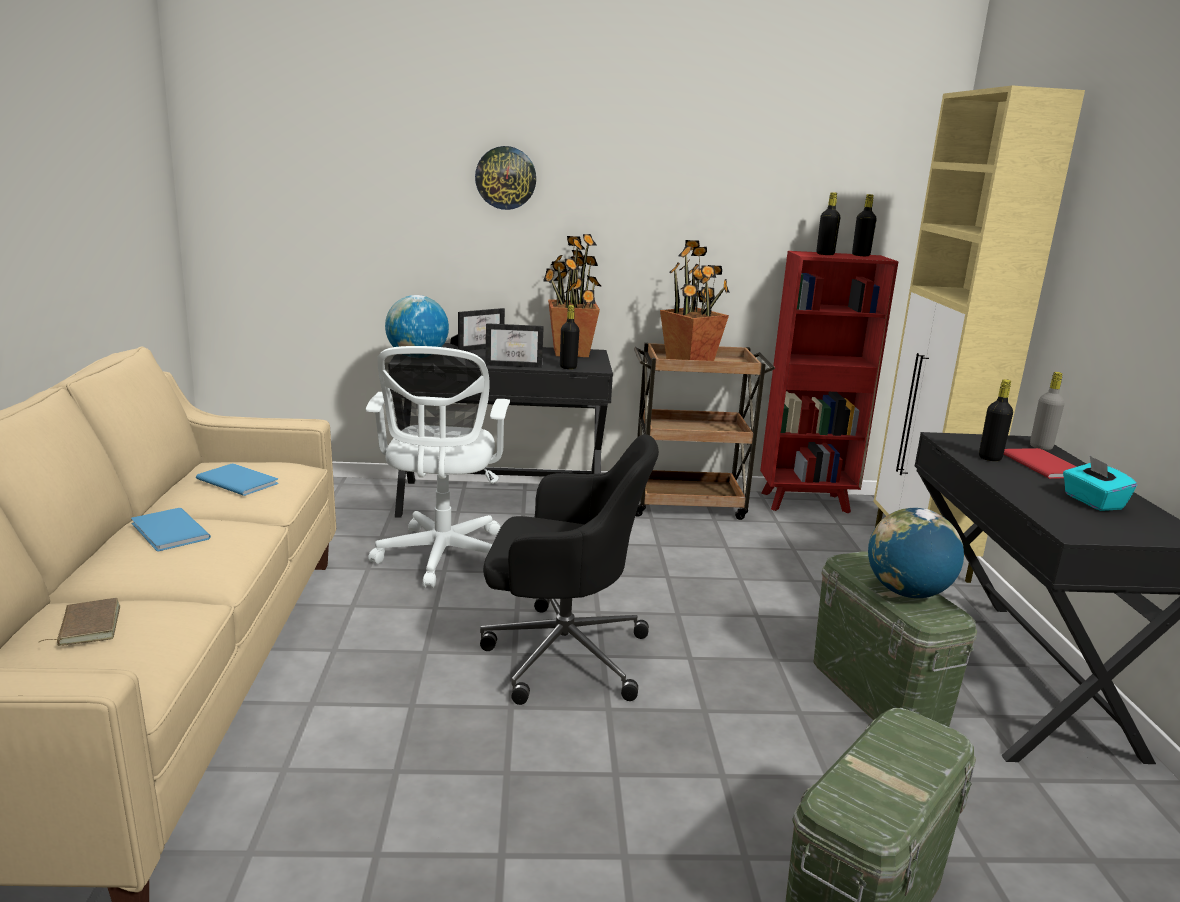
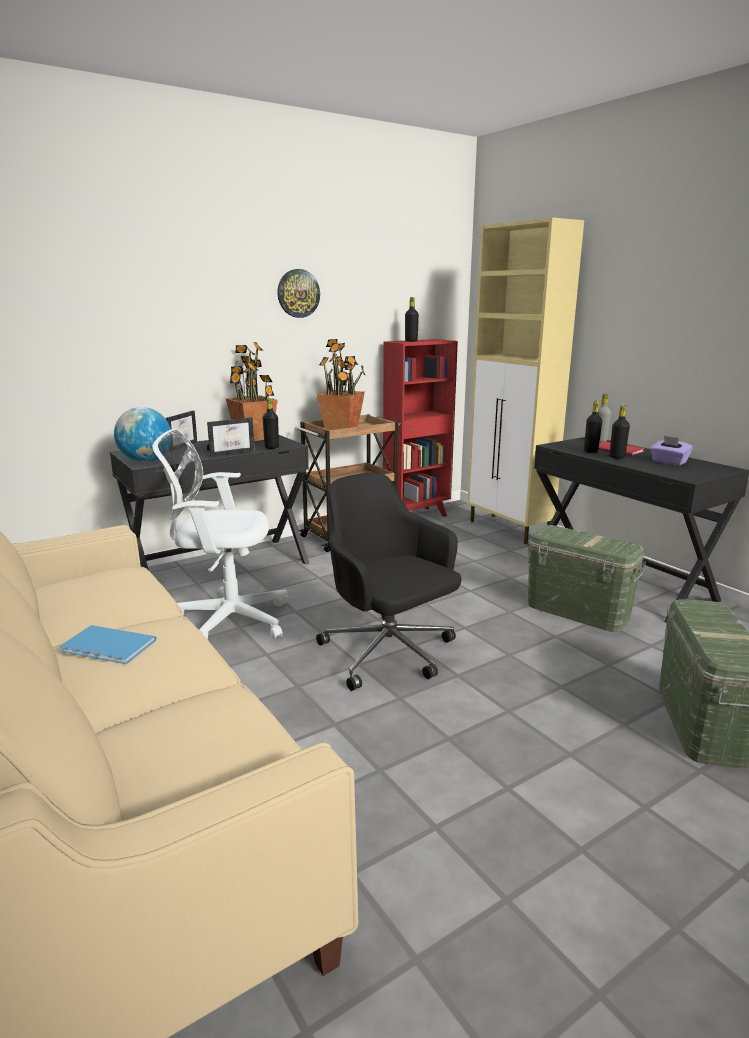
camera: 30 degrees left, 0 degrees up
(87, 626) = (169, 739): brown book -> none
(238, 480) = (99, 592): blue book -> none
(441, 558) = (227, 619): white office chair -> white office chair turned 120 degrees clockwise
(505, 178) = (179, 301): wall clock -> wall clock (298, 293)
(561, 654) = (389, 653): black office chair -> black office chair turned 105 degrees counterclockwise
(860, 255) = (429, 340): black bottle -> black bottle (617, 457)
(907, 593) = (595, 541): globe -> none
(1092, 502) = (668, 462): turquoise tissue box -> purple tissue box

